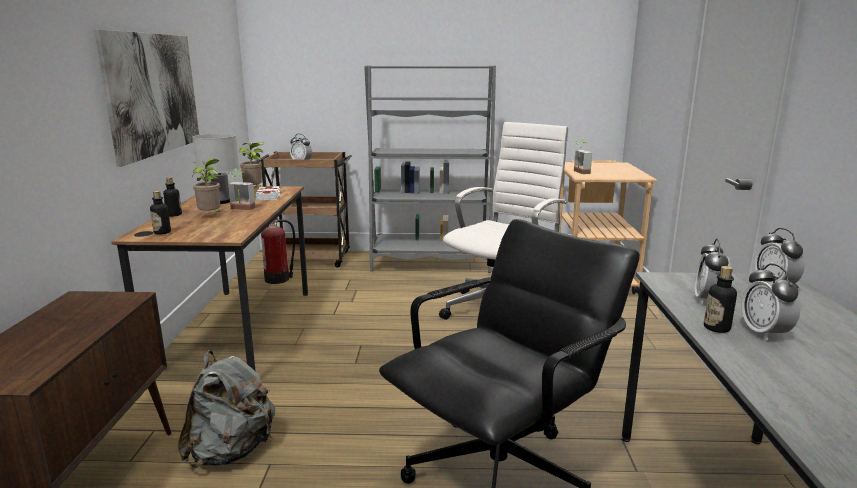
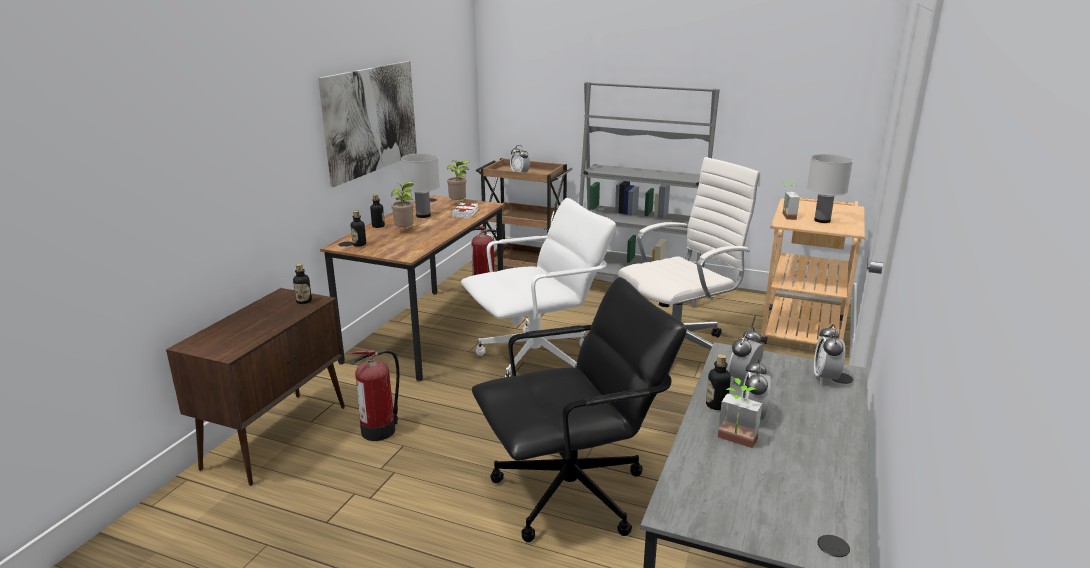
camera: 20 degrees right, 5 degrees up
(112, 301) = (304, 301): none -> bottle
(231, 451) = (380, 430): grey backpack -> fire extinguisher
(240, 209) = (433, 226): potted plant -> potted plant (735, 442)
(374, 340) = (537, 359): none -> white office chair
(610, 172) = (821, 220): none -> white table lamp

